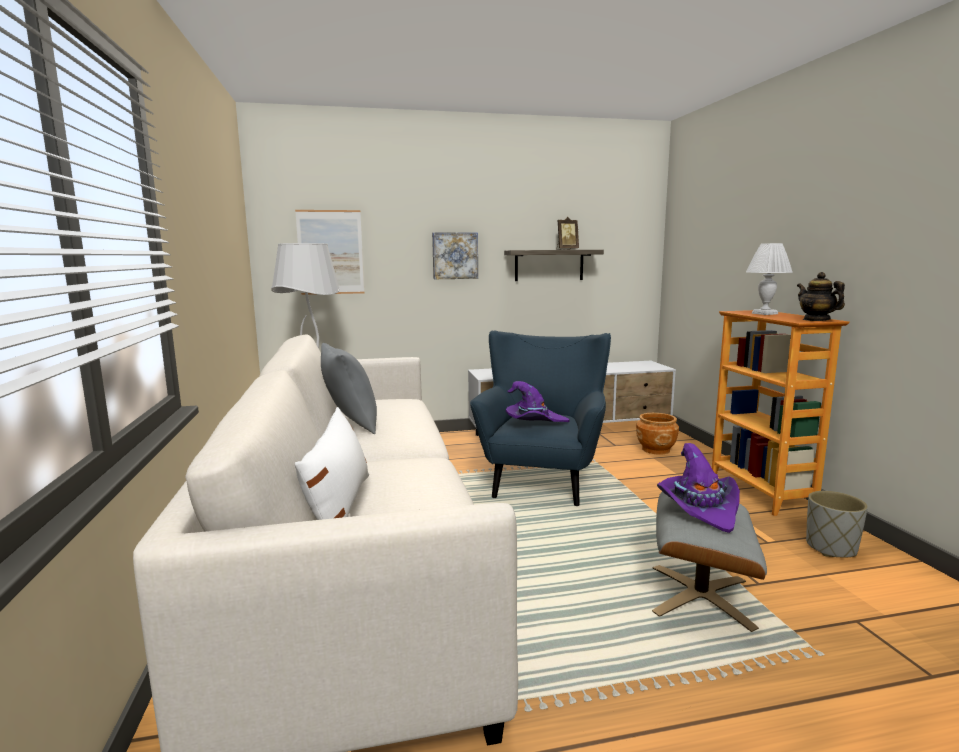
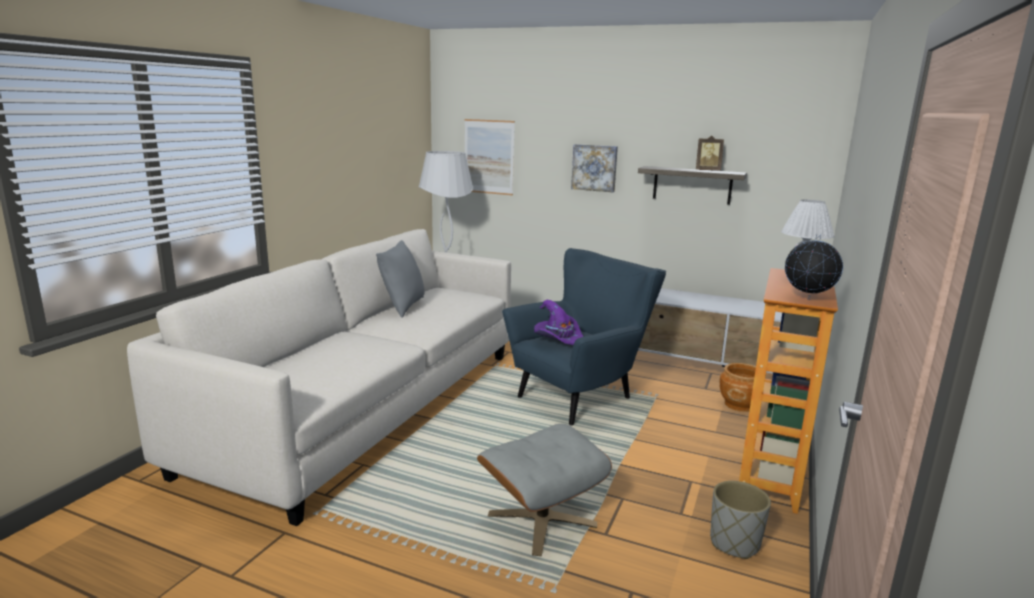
camera: 35 degrees right, 5 degrees up
(339, 509) = (292, 358): white pillow -> none
(699, 509) = (541, 443): purple hat -> none
(816, 320) = (807, 299): teapot -> globe

